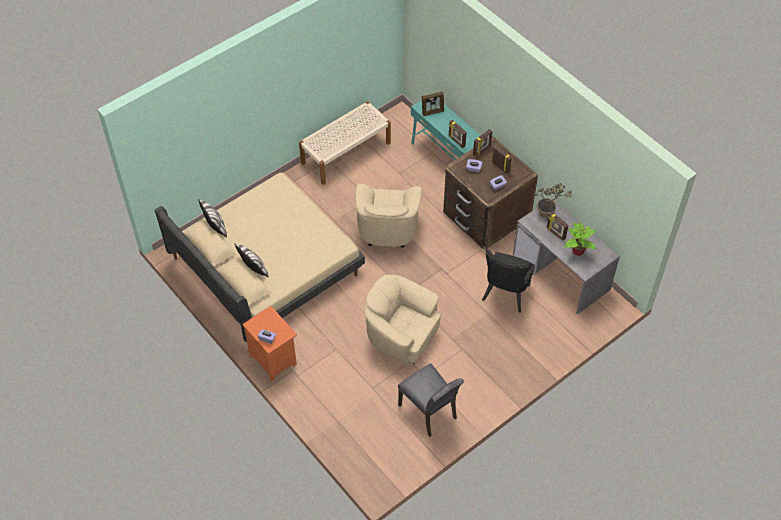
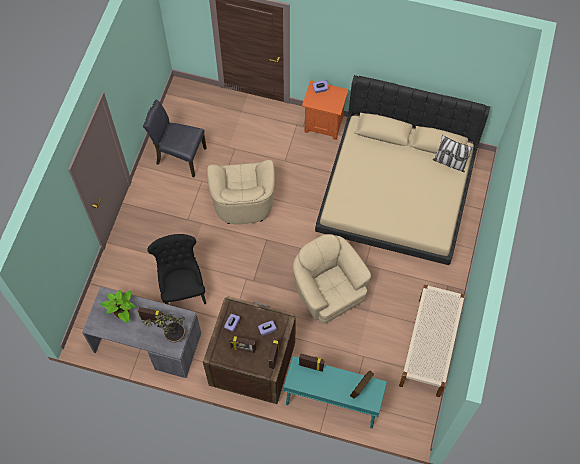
camera: 145 degrees right, 10 degrees up
(254, 269) = (386, 147): pillow -> none
(401, 335) = (243, 201): beige armchair -> beige armchair turned 90 degrees clockwise

